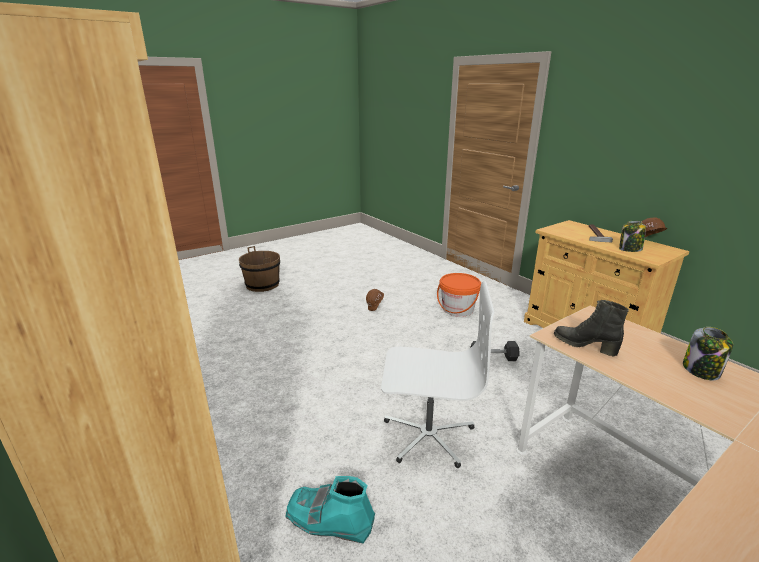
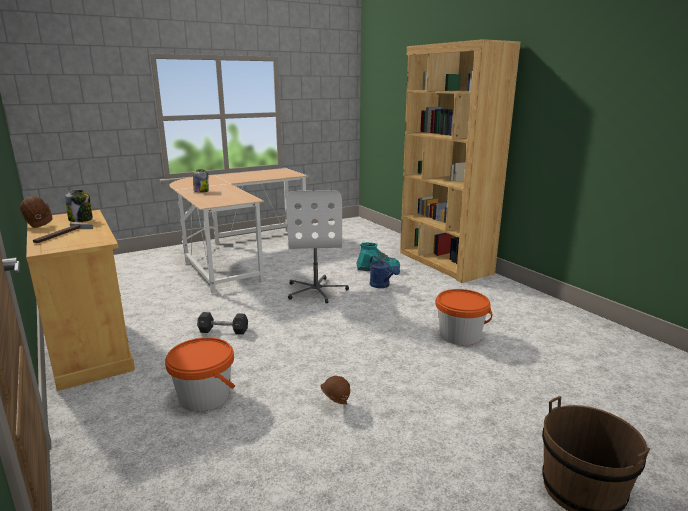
camera: 175 degrees left, 5 degrees down
(265, 364) = (459, 335): none -> orange bucket
(329, 455) = (382, 285): none -> blue watering can
(428, 434) = (316, 290): white office chair -> white office chair turned 105 degrees counterclockwise
(585, 345) = (240, 197): black boot -> none

